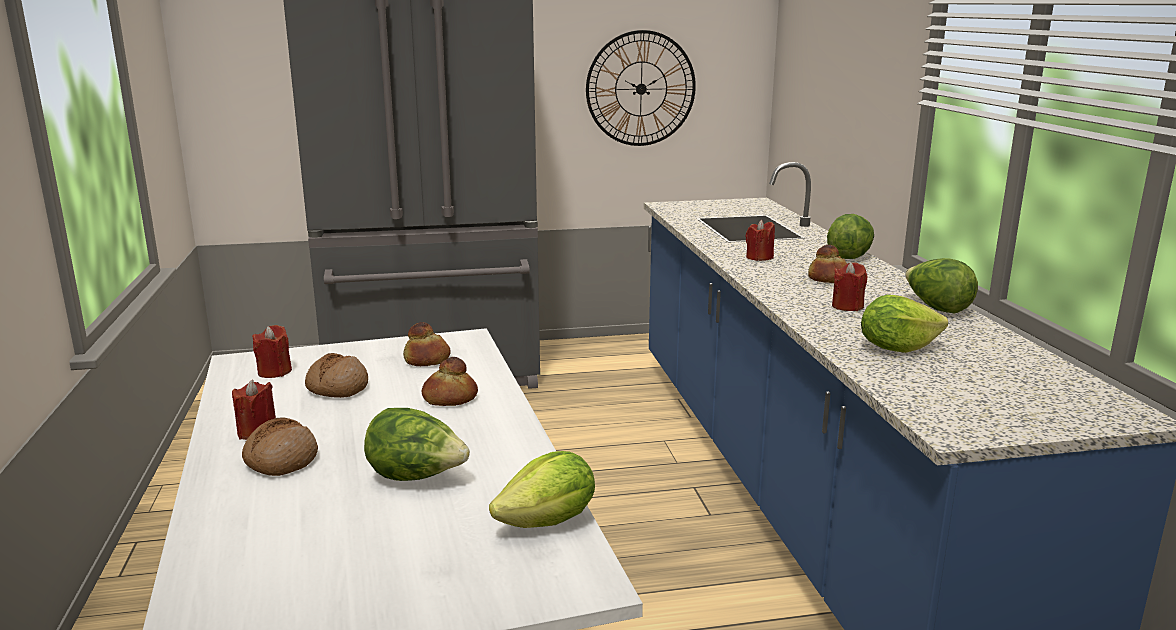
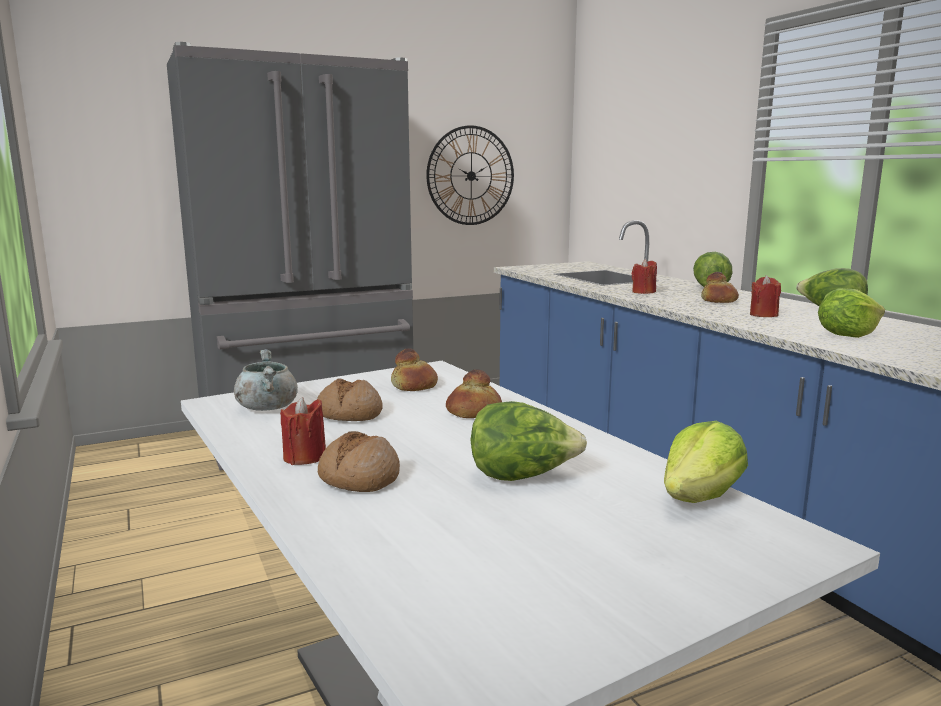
camera: 15 degrees left, 5 degrees down
(274, 372) = (267, 407): red candle -> grey cooking pot

